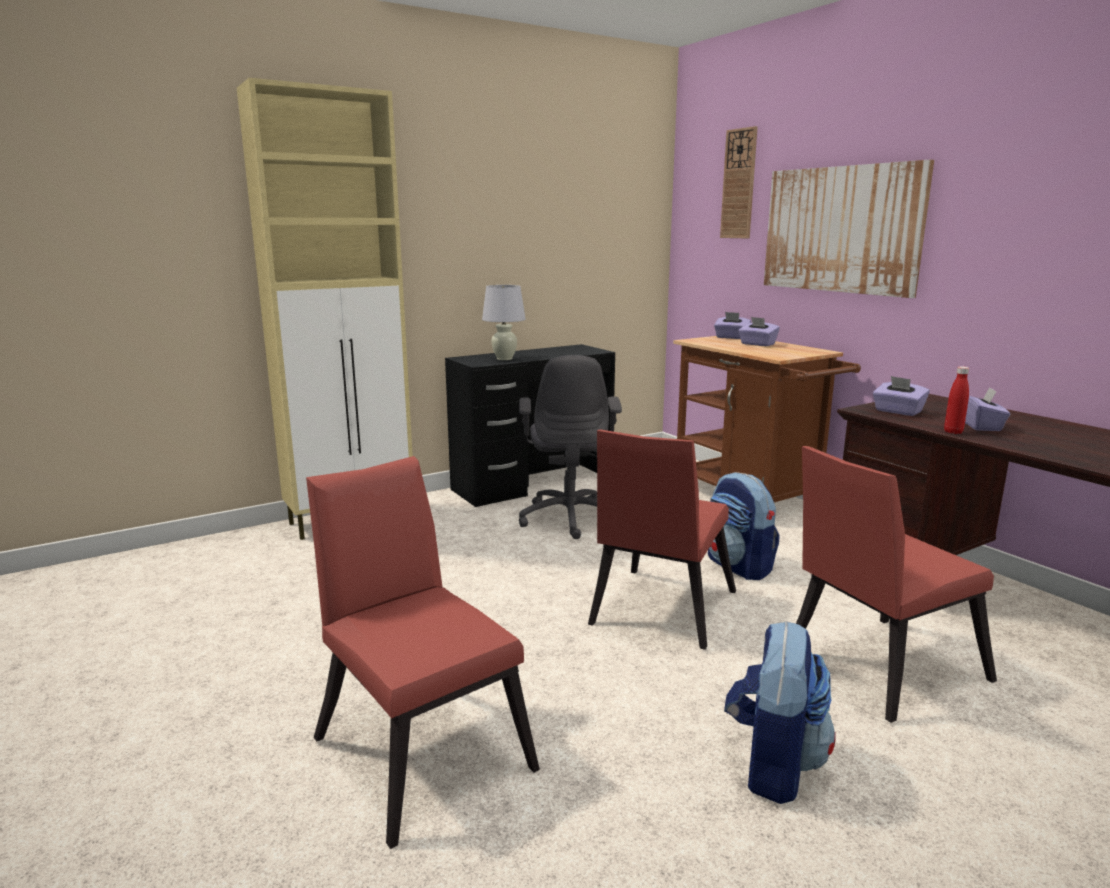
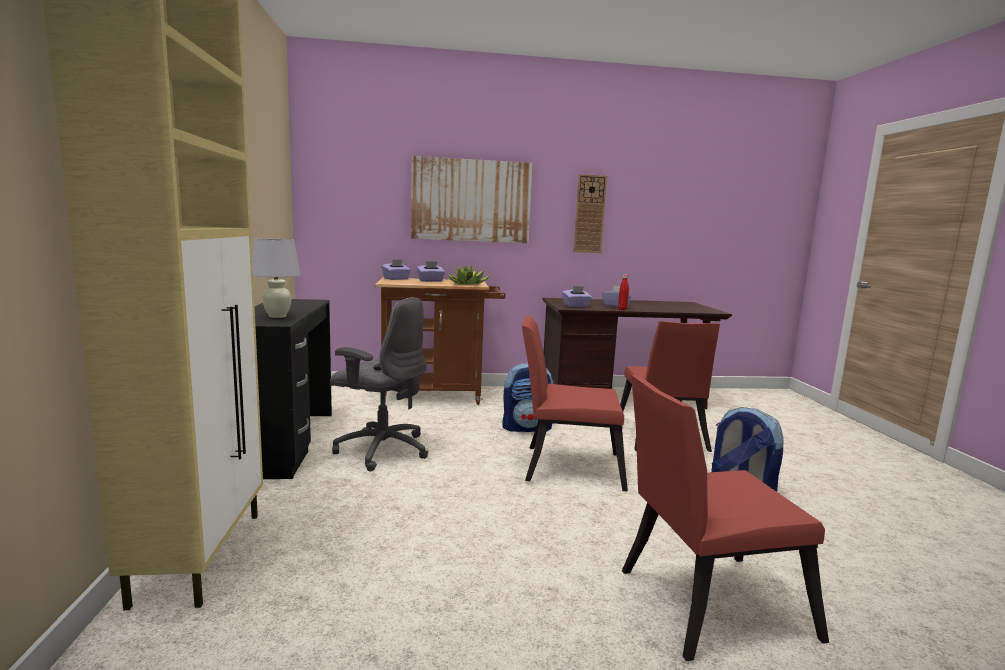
camera: 65 degrees left, 5 degrees down
(659, 611) = (566, 466): red chair -> red chair turned 135 degrees clockwise
(739, 184) = (374, 161): wall clock -> wall clock (589, 214)
(775, 354) = (467, 284): none -> potted plant

